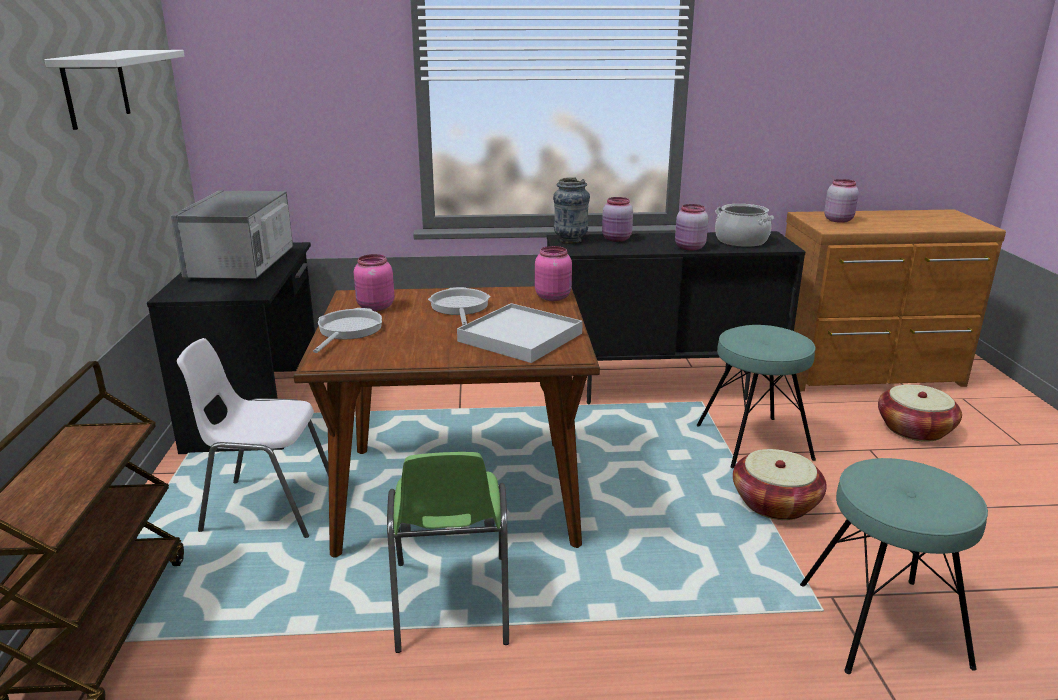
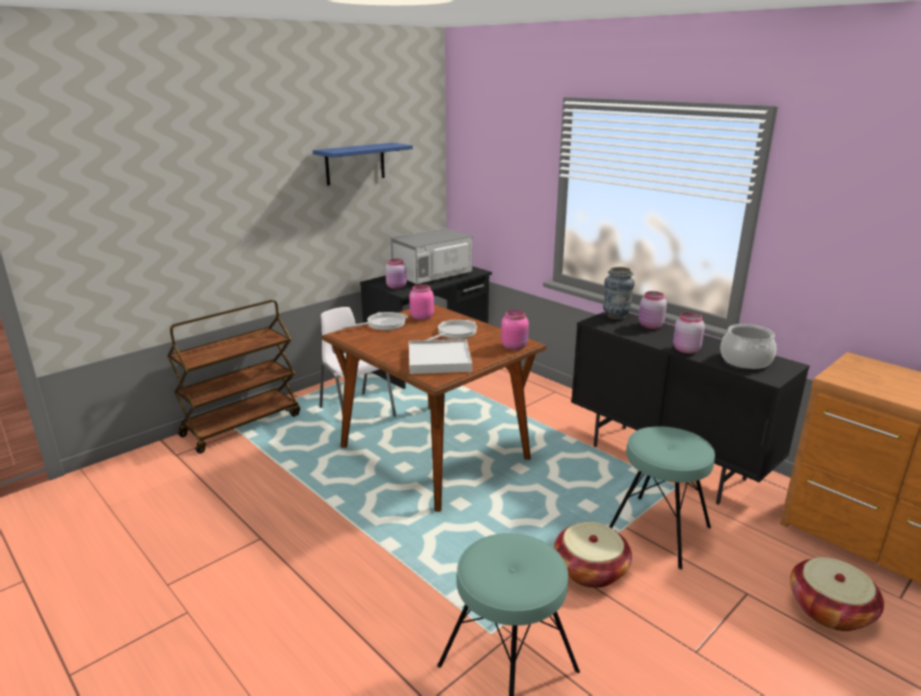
camera: 50 degrees right, 0 degrees up
(96, 88) = (355, 163): white shelf -> blue shelf
(451, 603) = (345, 495): green chair -> none
(838, 220) = (875, 375): pink jar -> pink jar (397, 287)

